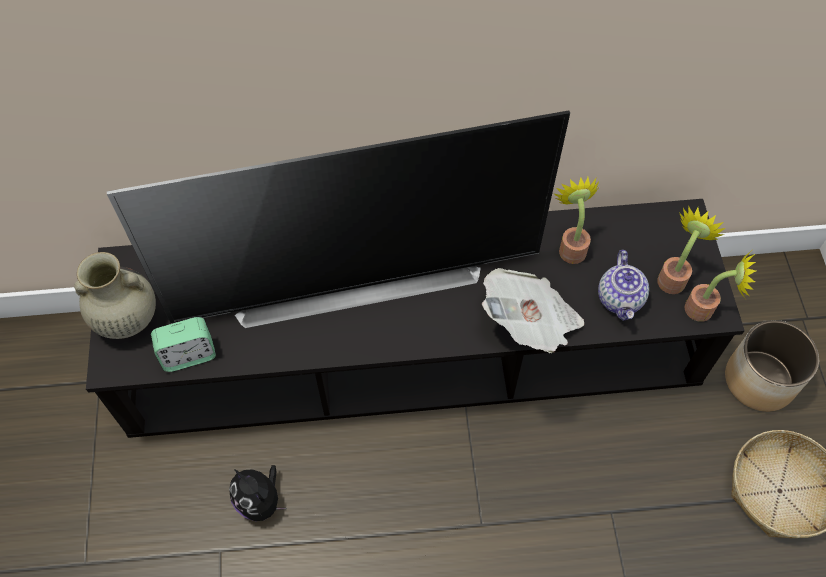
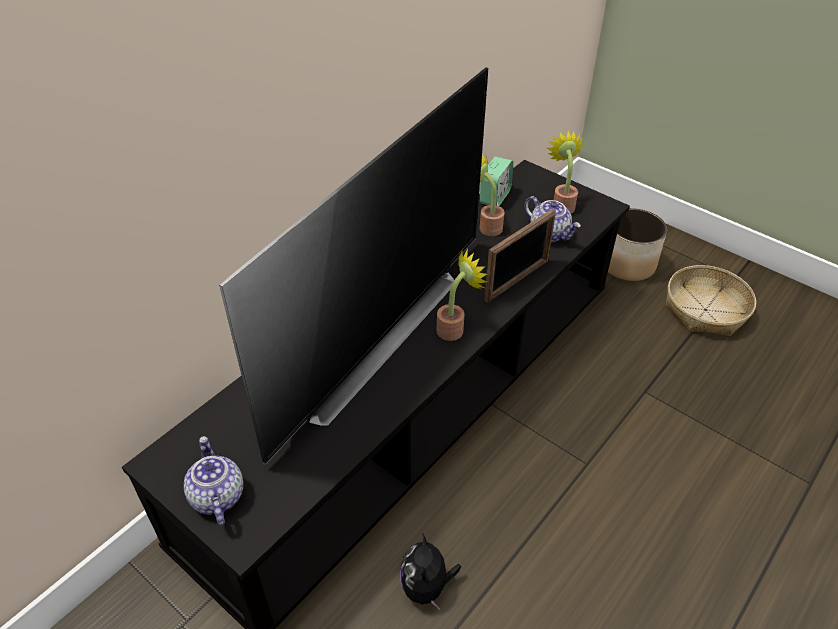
camera: 45 degrees left, 15 degrees down
(127, 320) = (216, 496): beige vase -> teapot
(189, 355) = (304, 477): alarm clock -> alarm clock (495, 197)
(260, 501) = (426, 587): plush toy -> plush toy turned 90 degrees clockwise
(530, 322) = (517, 280): newspaper -> picture frame
(705, 309) = (598, 209): potted plant -> potted plant (454, 328)

